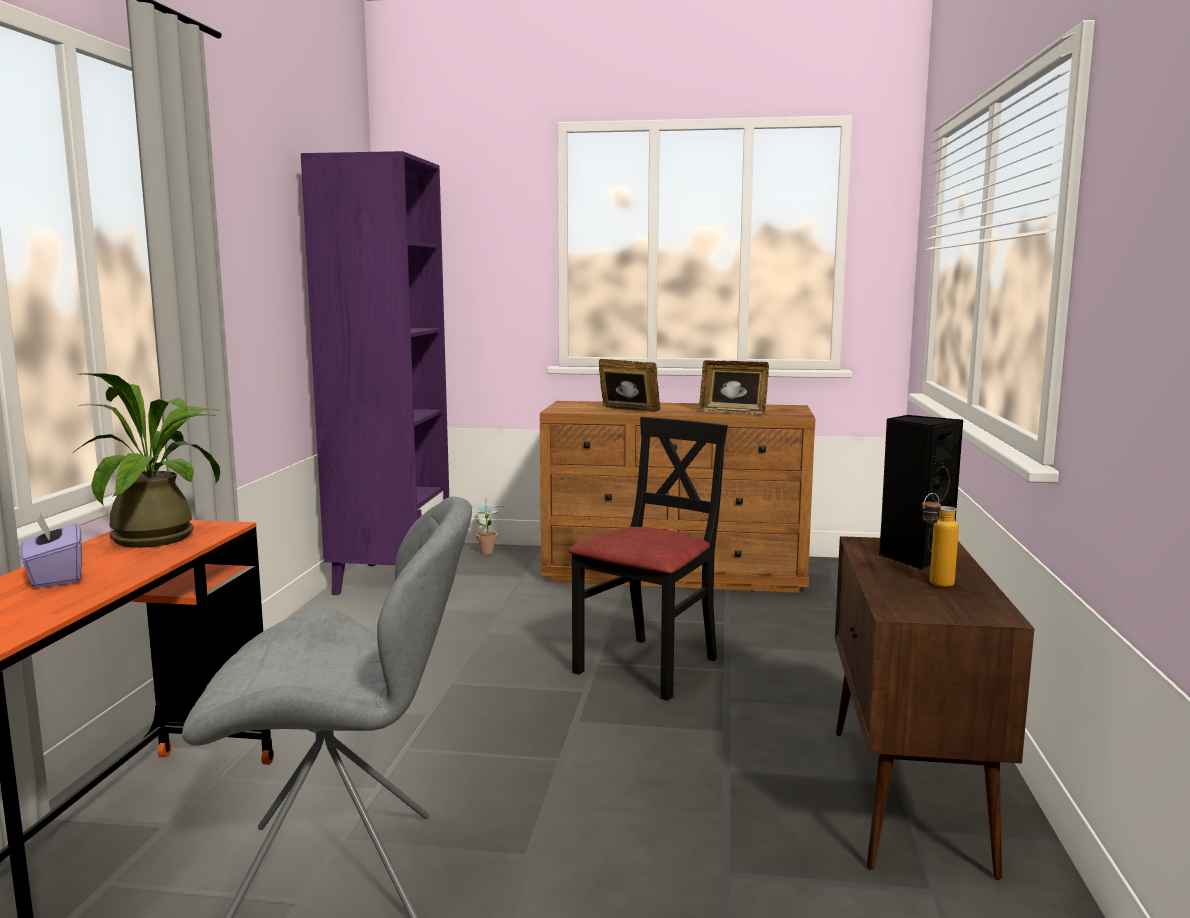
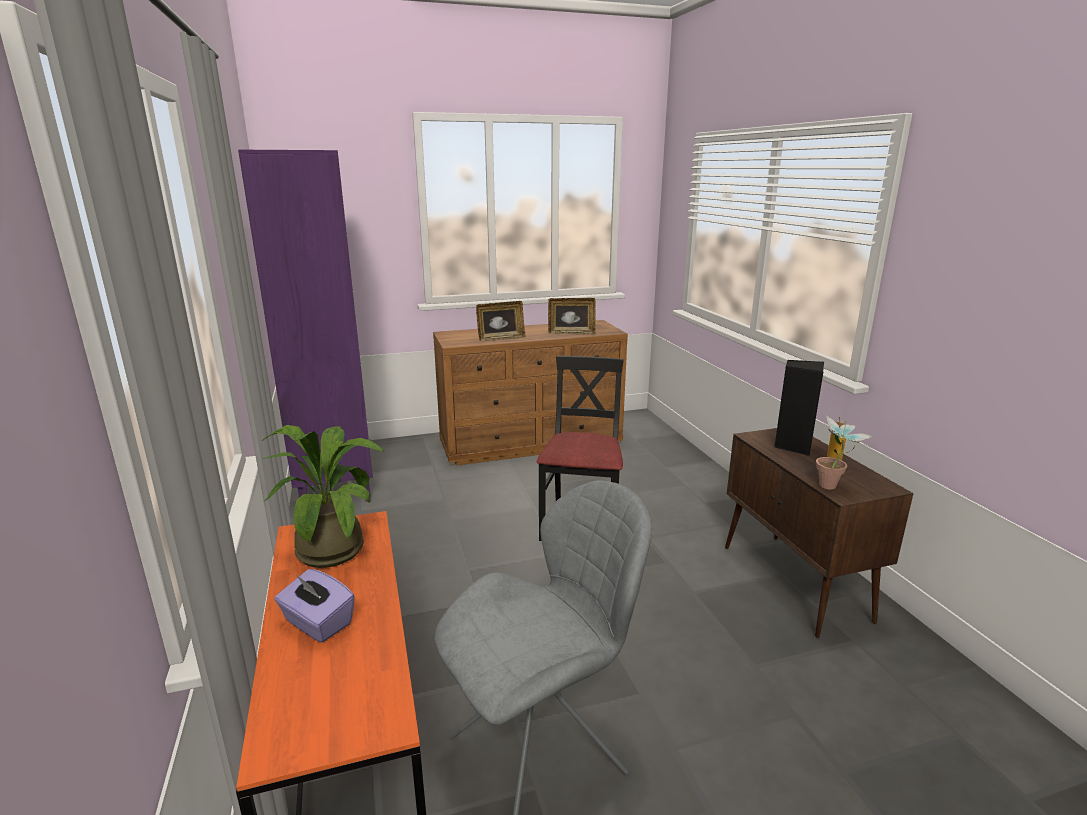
camera: 25 degrees left, 10 degrees up
(487, 554) = (387, 448): potted plant -> potted plant (833, 488)
(627, 410) = (501, 339): picture frame -> picture frame turned 150 degrees clockwise

